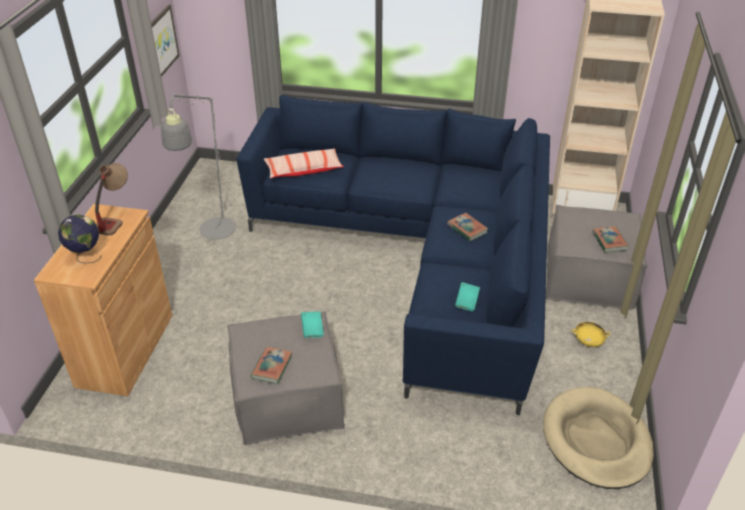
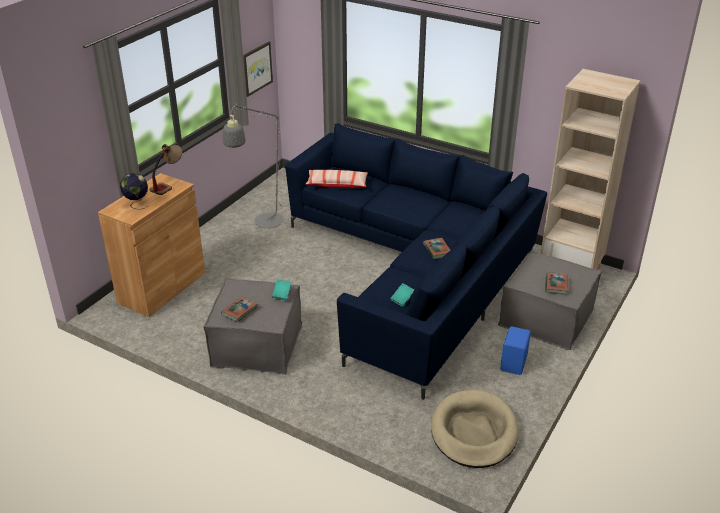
camera: 20 degrees right, 5 degrees down
(588, 341) = (514, 363): yellow bowl -> blue speaker

